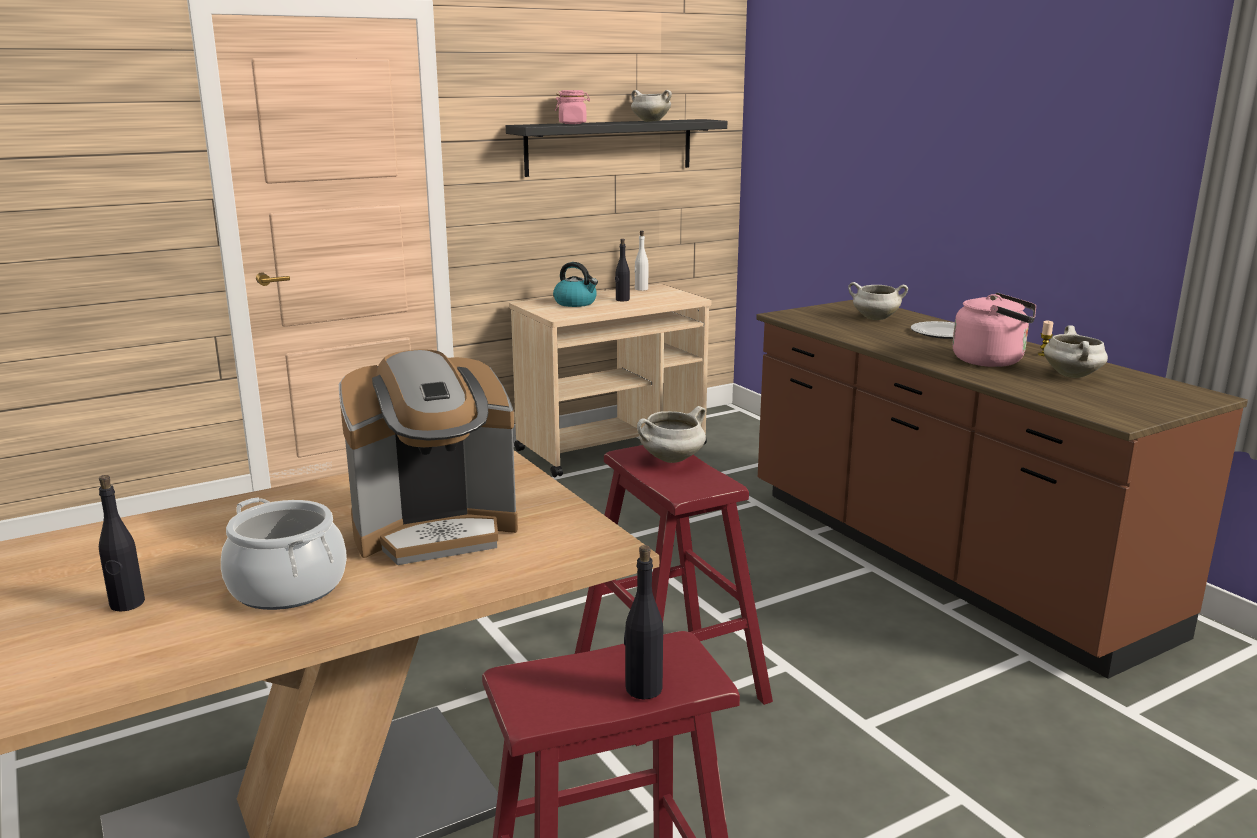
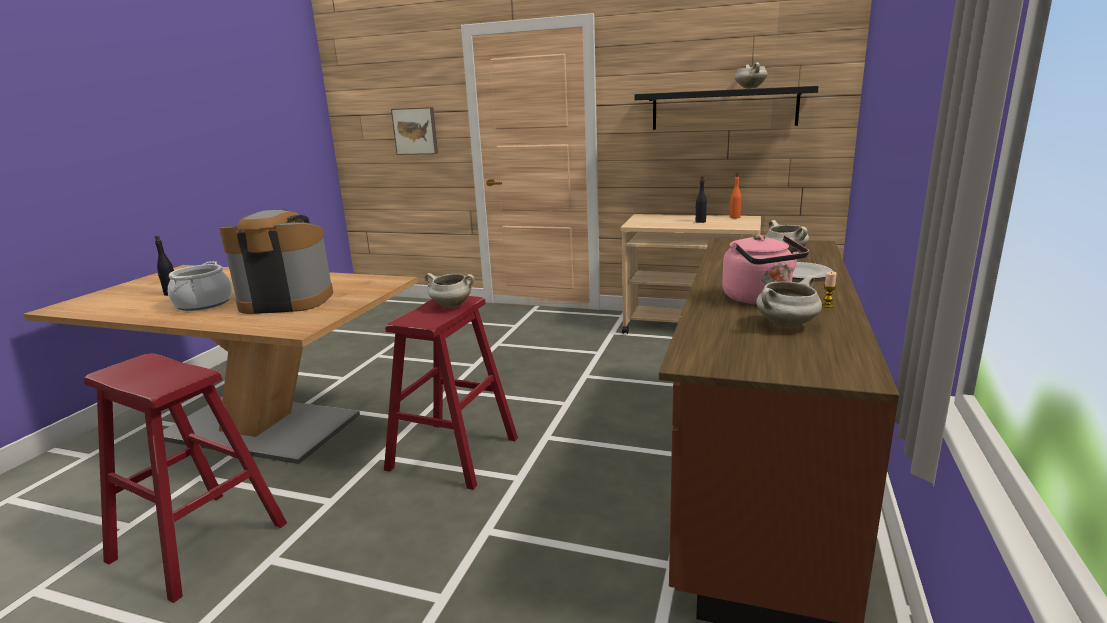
camera: 50 degrees right, 0 degrees up
(84, 192) = (416, 131): none -> picture
(435, 530) = (286, 301): coffee machine -> coffee machine turned 150 degrees clockwise
(572, 123) = (683, 91): pink jar -> none
(576, 303) = (667, 219): kettle -> none
(641, 289) = (734, 217): white bottle -> orange bottle
(643, 689) = (143, 382): black bottle -> none

